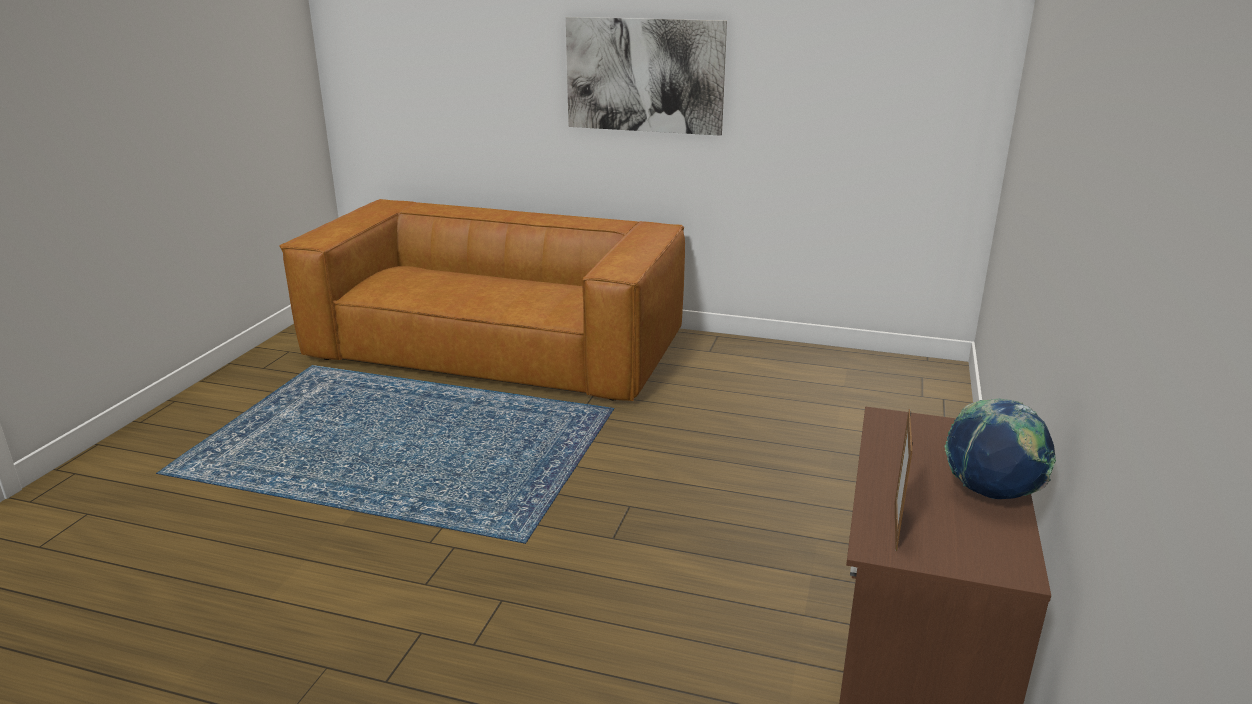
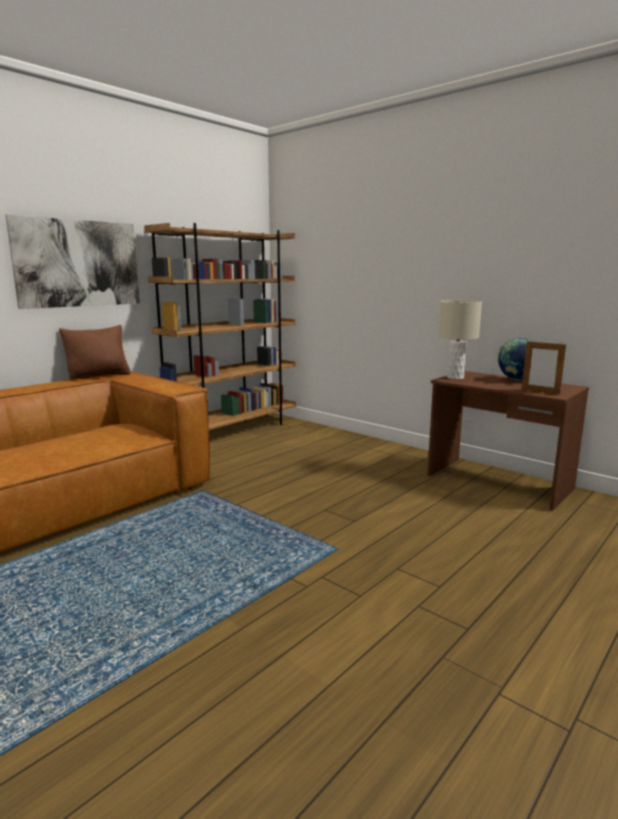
camera: 65 degrees left, 10 degrees down
(638, 223) = (99, 376): none -> brown pillow
(836, 361) = (233, 431): none -> brown bookcase
(918, 426) = (455, 378): none -> beige table lamp

